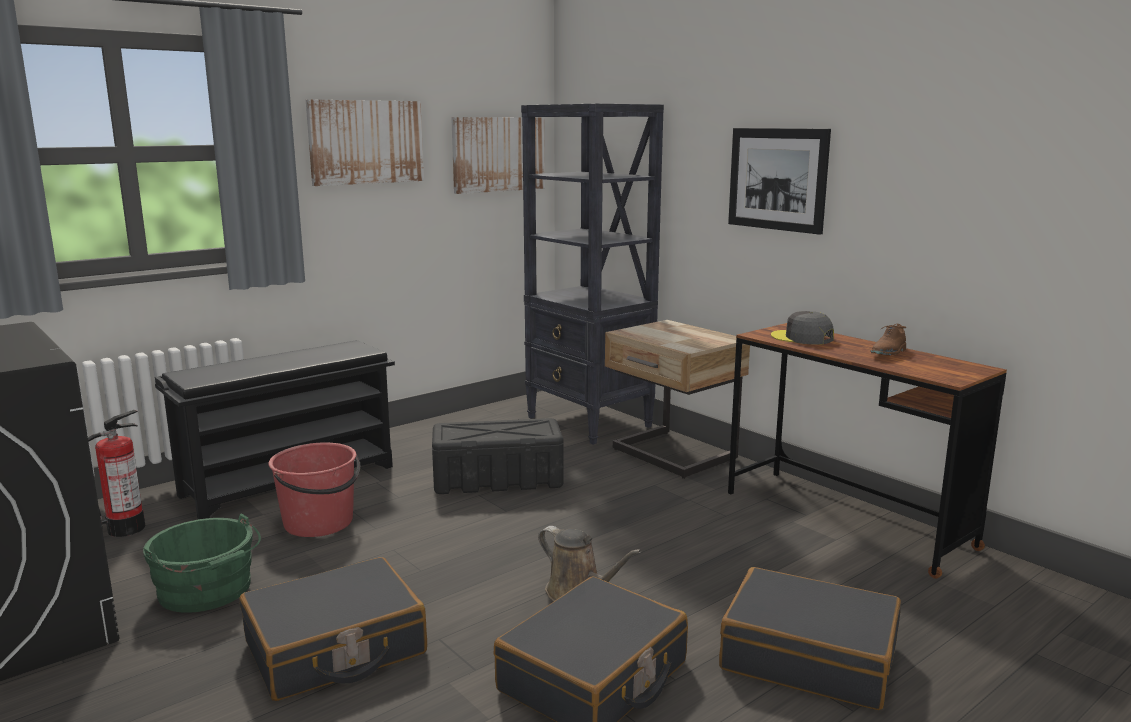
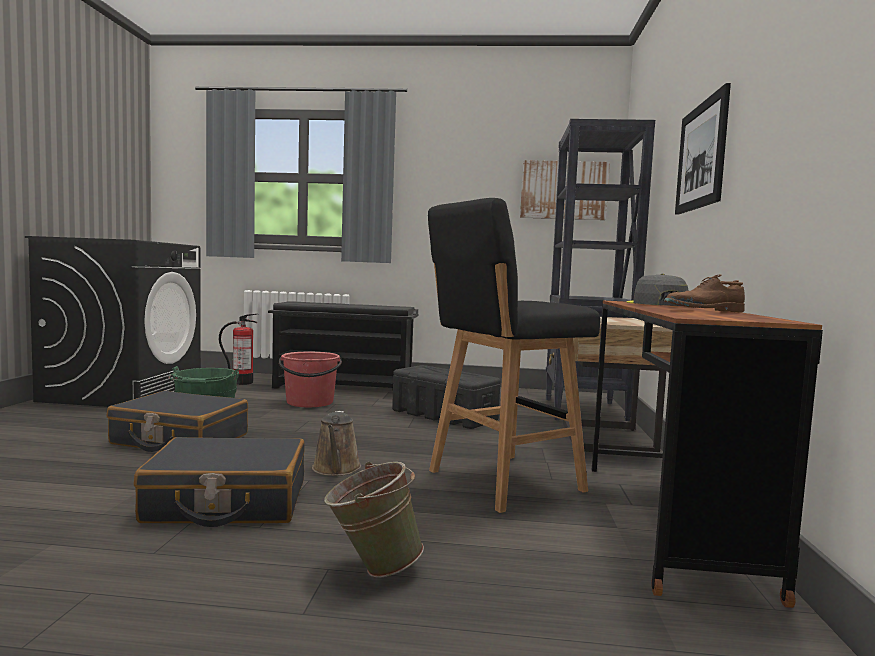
camera: 45 degrees right, 10 degrees down
(366, 142) = (452, 176): picture -> none
(706, 536) = (501, 481): none -> black stool
(809, 657) = (371, 568): black suitcase -> green bucket

